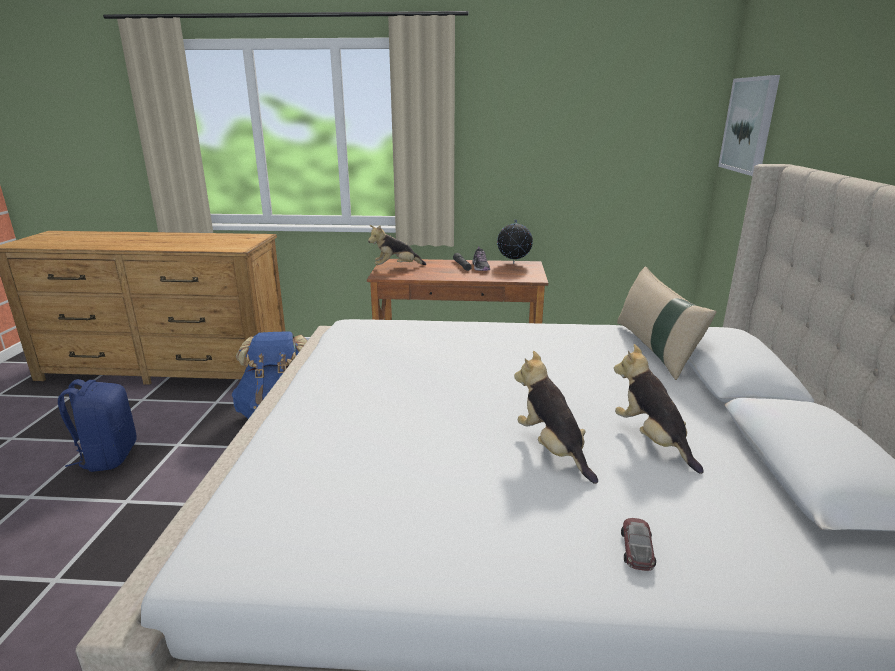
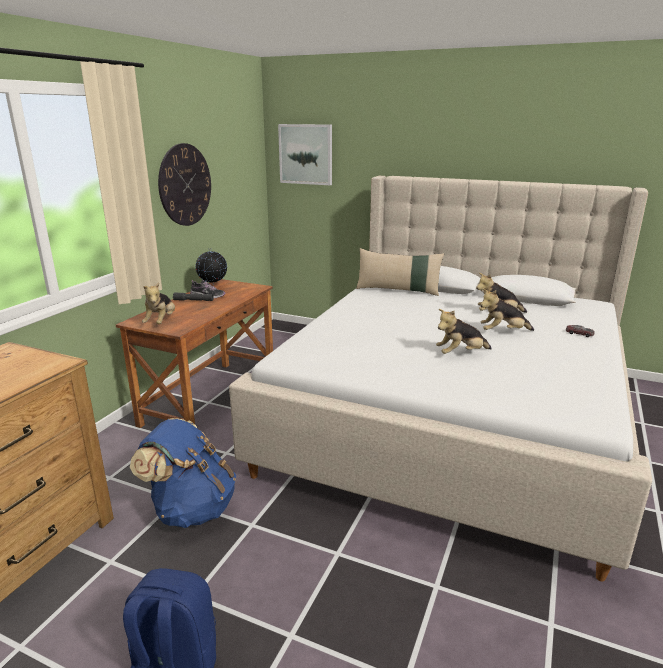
camera: 70 degrees left, 0 degrees up
(427, 418) = (460, 354): none -> plush toy
(531, 147) = (185, 185): none -> wall clock

